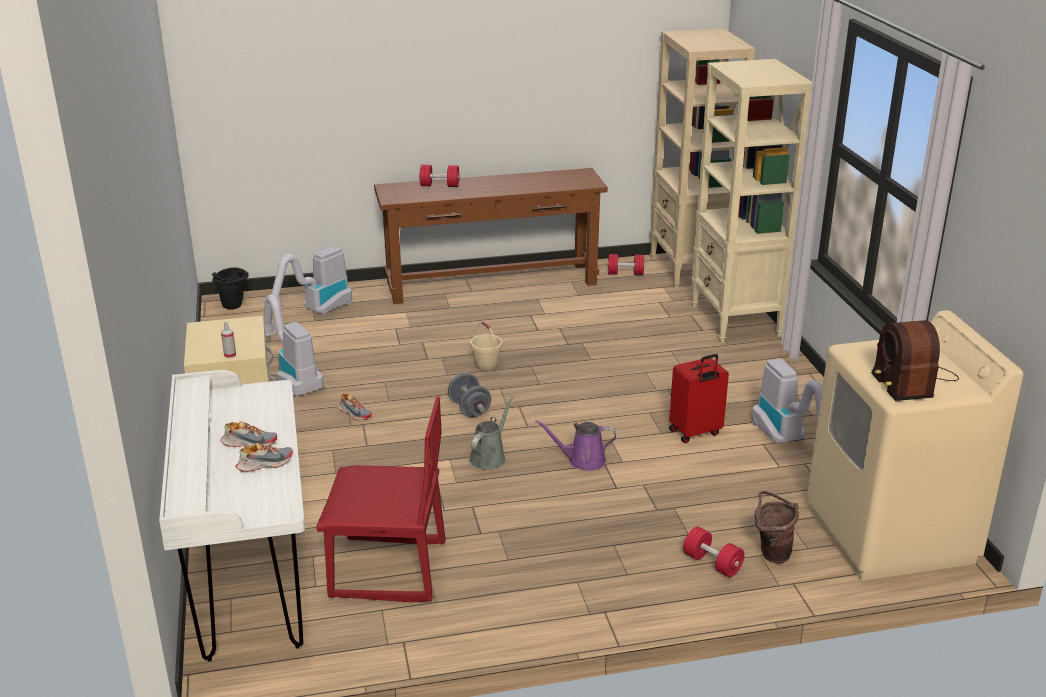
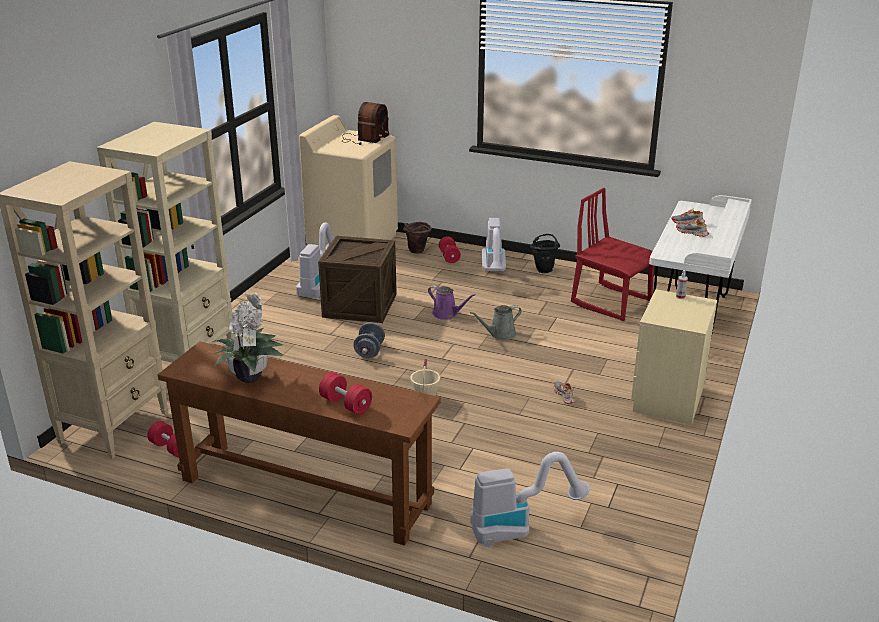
camera: 145 degrees left, 0 degrees up
(233, 307) = (607, 577): black bucket -> black bucket (544, 269)
(291, 377) = (594, 448): vacuum cleaner -> vacuum cleaner (494, 272)
(469, 409) = (477, 368): grey dumbbell -> grey dumbbell (369, 351)
(529, 181) = (250, 376): none -> potted plant
(695, 433) = (360, 305): red suitcase -> crate

